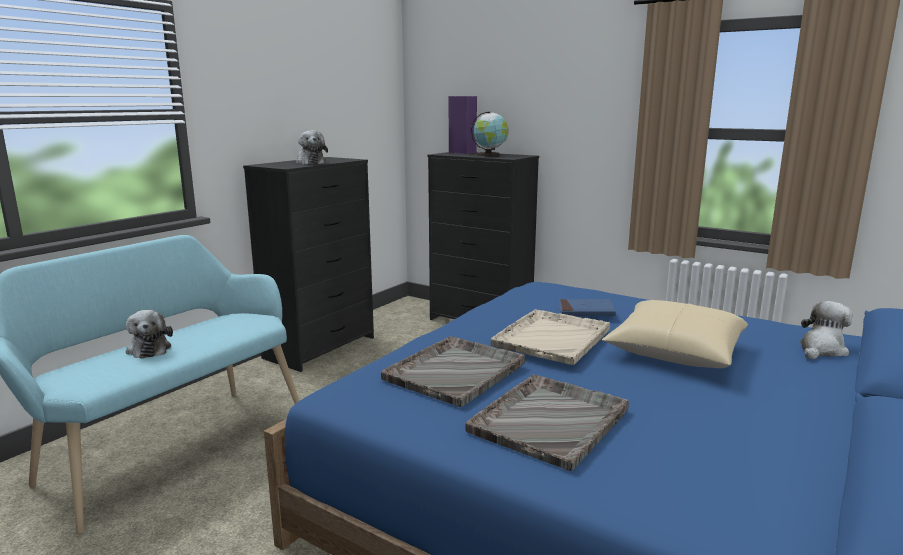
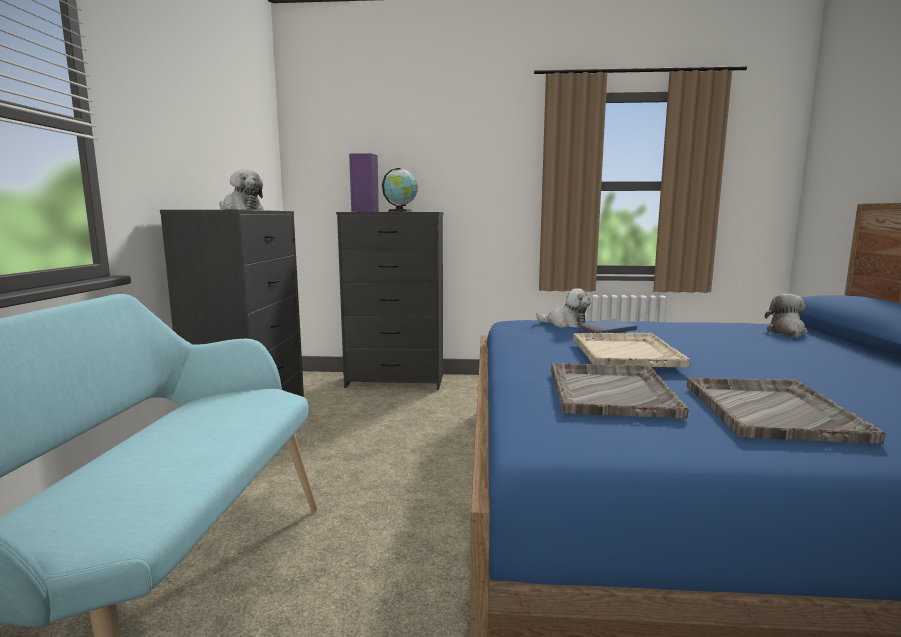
camera: 30 degrees left, 5 degrees down
(149, 349) = (152, 456): plush toy -> plush toy (565, 324)
(675, 351) = (720, 347): beige pillow -> none

